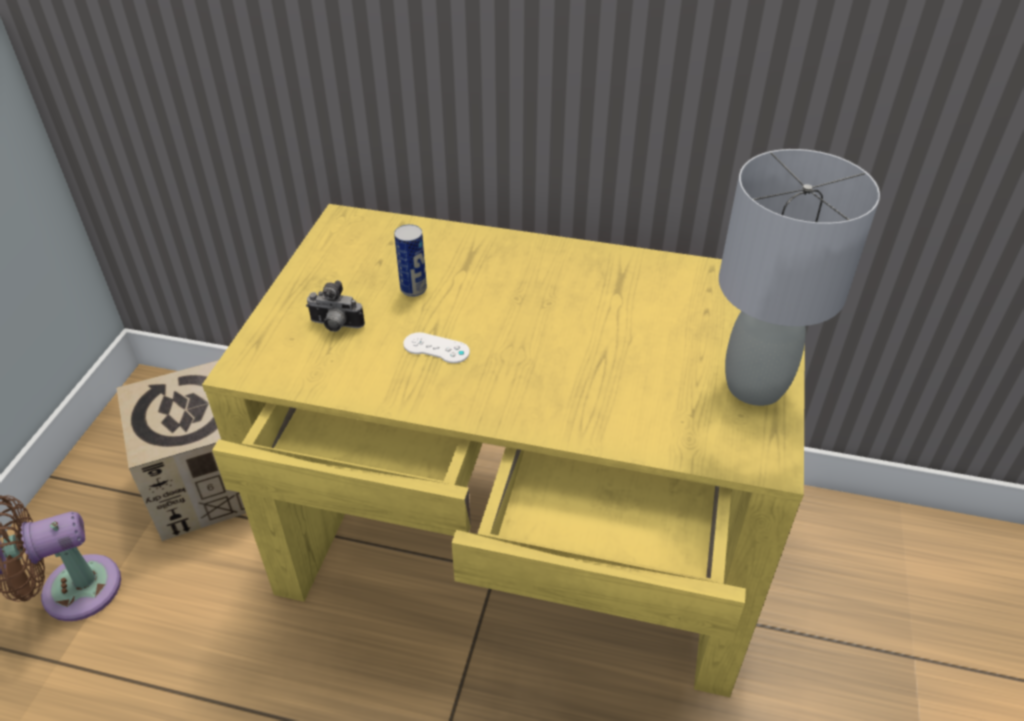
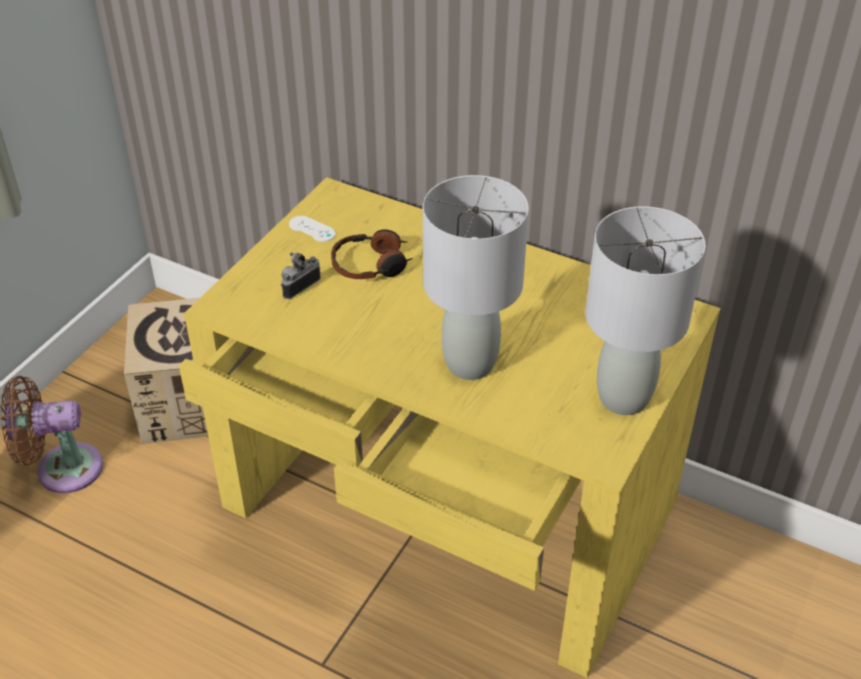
camera: 15 degrees right, 0 degrees up
(335, 326) = (298, 285): camera -> camera turned 105 degrees clockwise
(413, 289) = (371, 265): can -> headphones
(436, 348) = (372, 318): white game controller -> white game controller (312, 229)
(570, 379) = (471, 363): none -> grey table lamp

